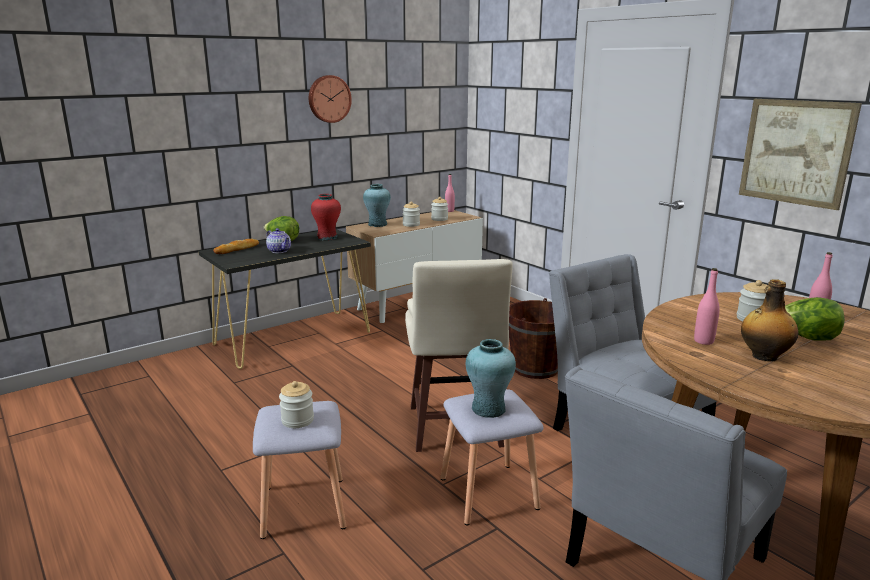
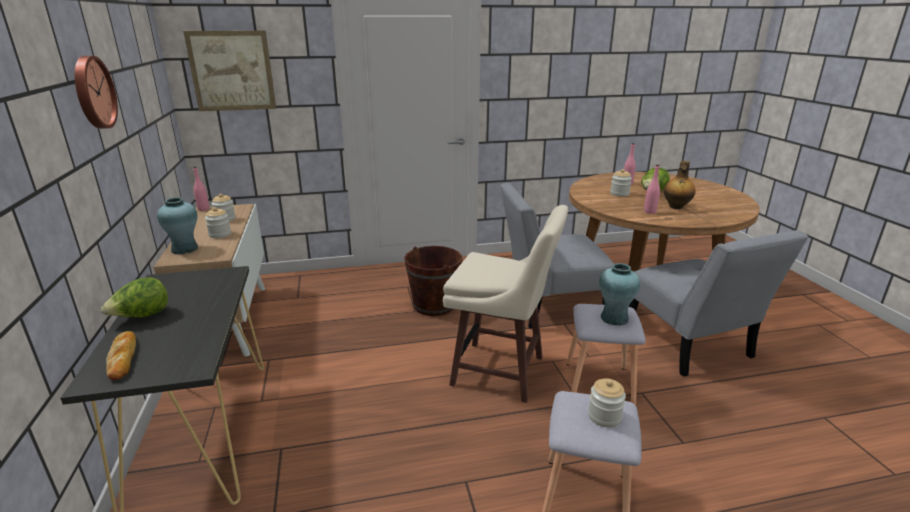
camera: 65 degrees left, 5 degrees up
(279, 251) = (189, 325): teapot -> none
(327, 237) = (185, 285): red vase -> none
(796, 152) = (536, 89): picture -> picture (232, 71)

